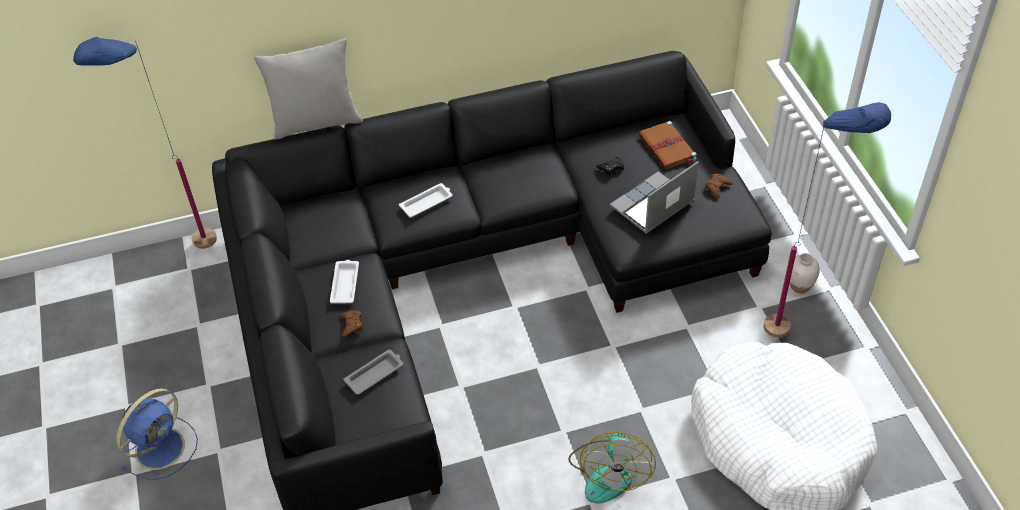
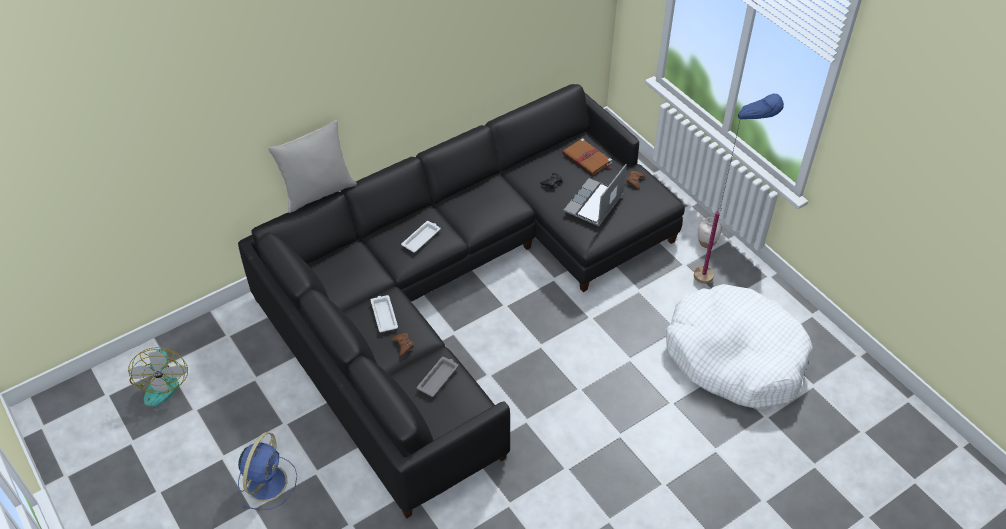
camera: 20 degrees left, 0 degrees up
(186, 253) = (219, 323): blue floor lamp -> none
(609, 472) = (624, 410): fan -> fan (161, 382)

